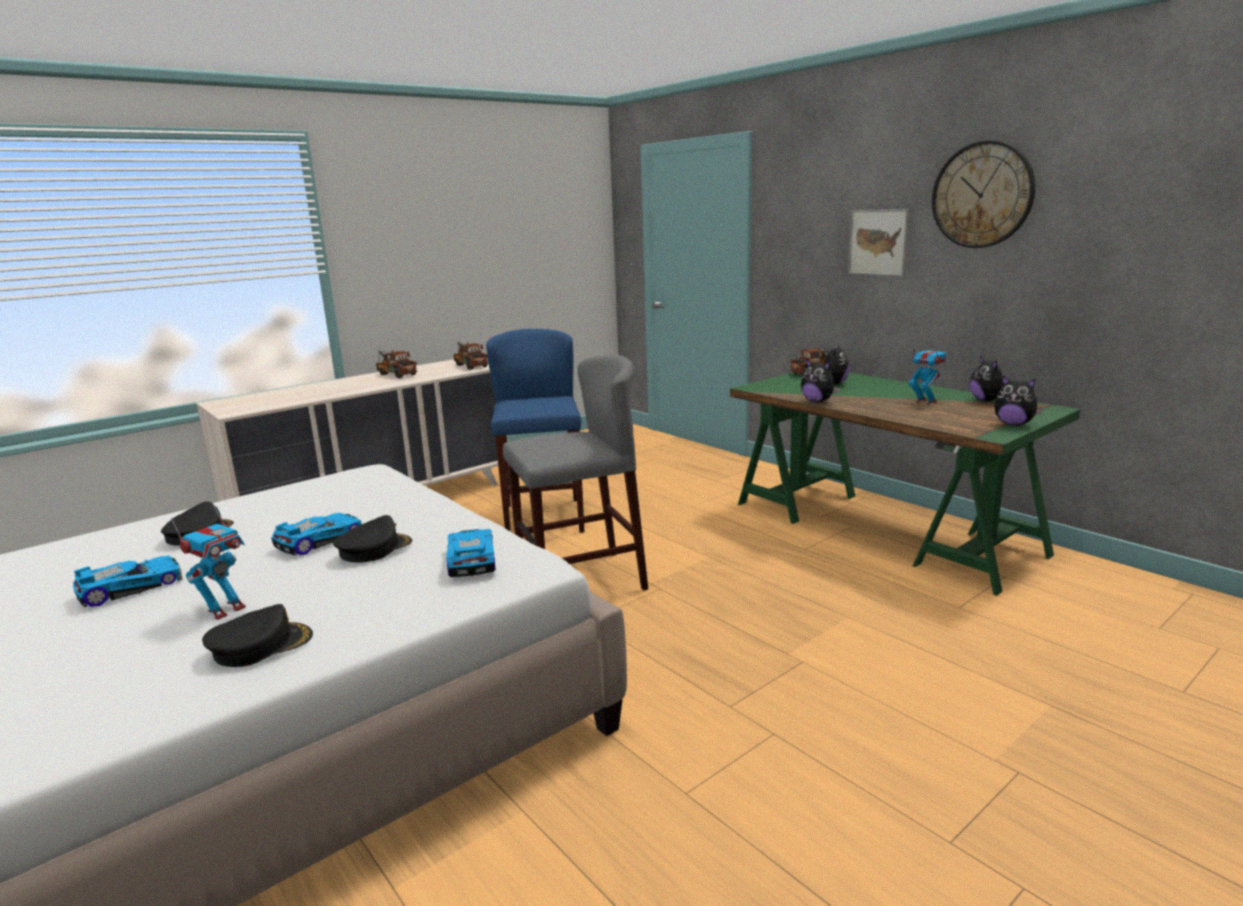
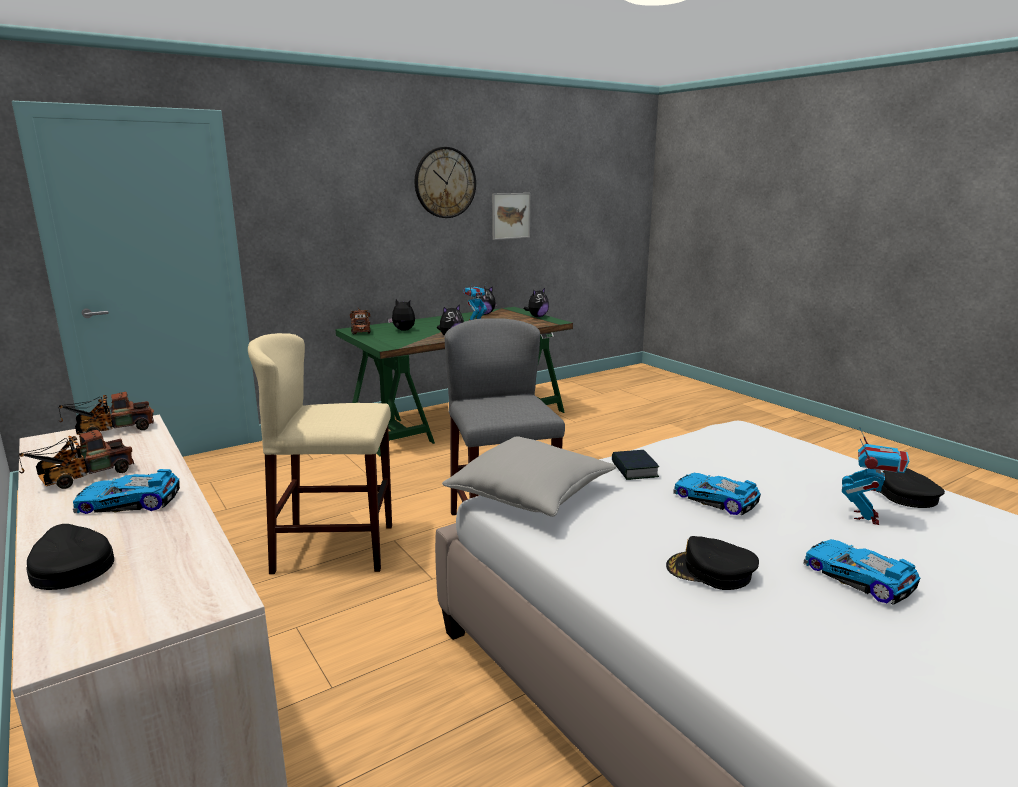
camera: 85 degrees left, 0 degrees up
(225, 610) = (866, 517): toy robot -> toy robot turned 75 degrees clockwise
(372, 477) = (531, 494): none -> grey pillow
(374, 549) = (736, 470): black cap -> black cap (70, 567)
(405, 508) = (634, 470): none -> book
(470, 559) = (744, 439): toy car -> toy car (128, 502)
(543, 518) = (335, 548): blue stool -> beige stool
(878, 242) = (375, 218): picture -> picture (511, 216)

